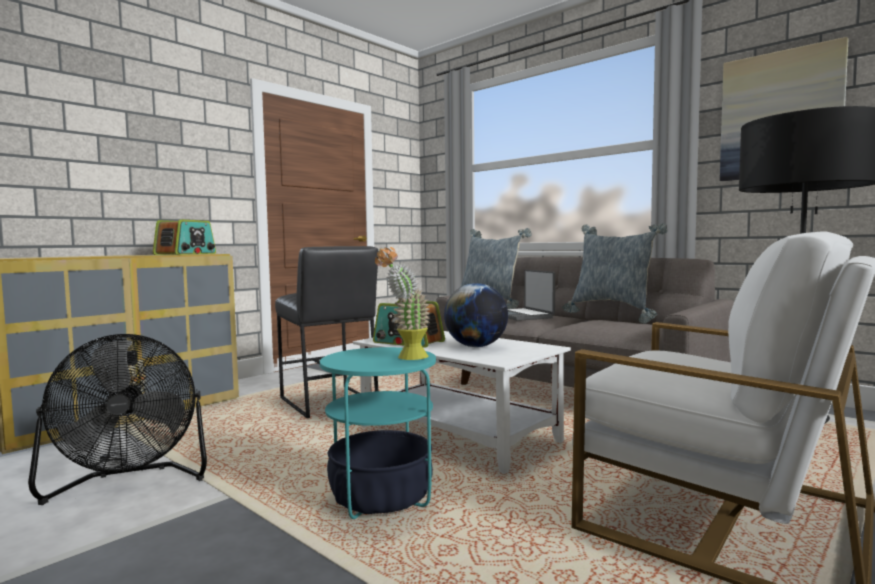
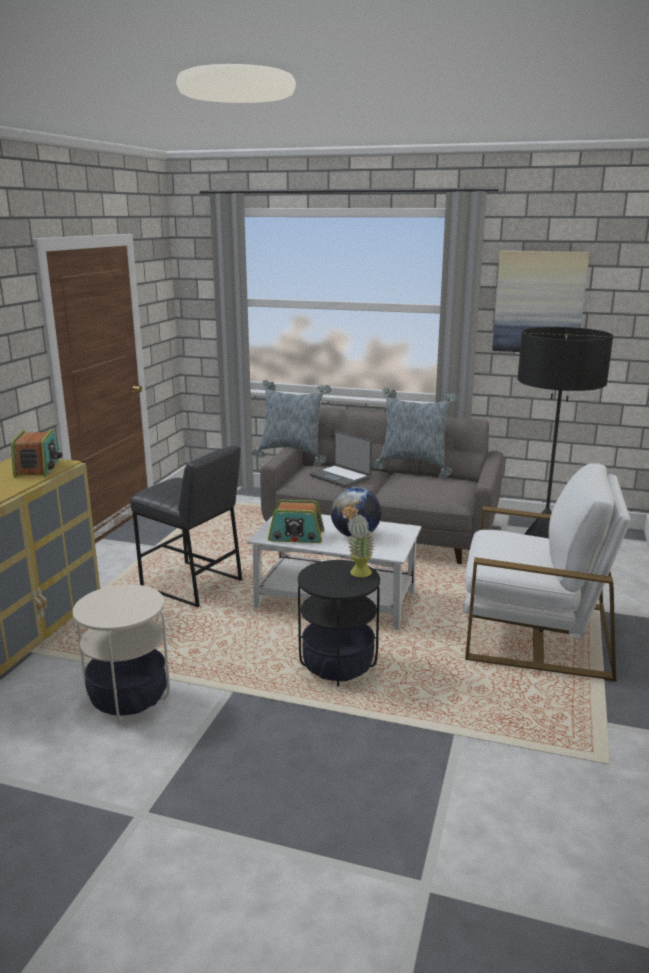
camera: 25 degrees left, 15 degrees up
(124, 480) = (129, 699): black fan -> beige side table
(382, 499) = (338, 667): turquoise side table -> black side table

